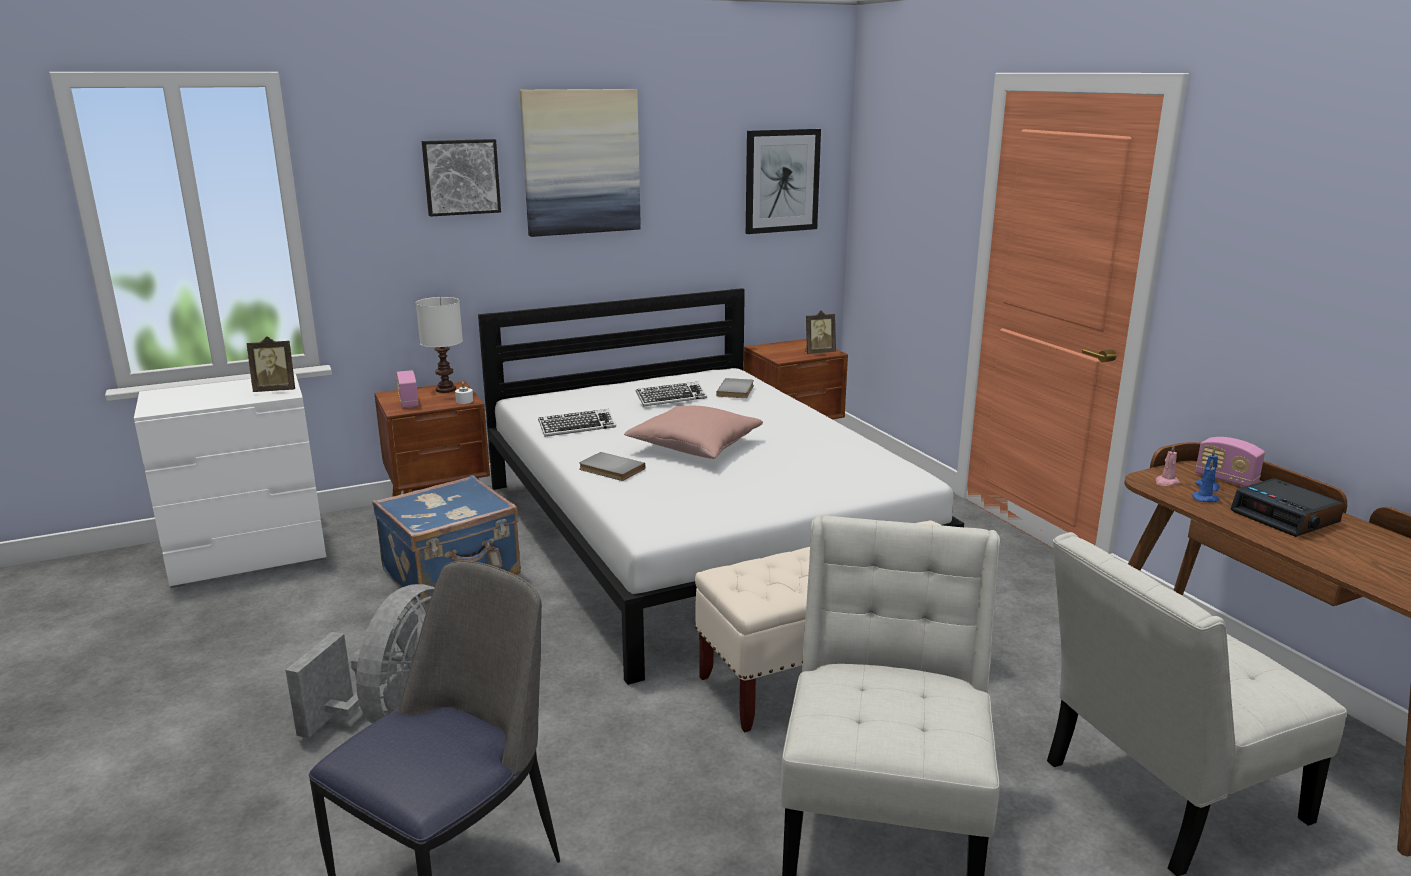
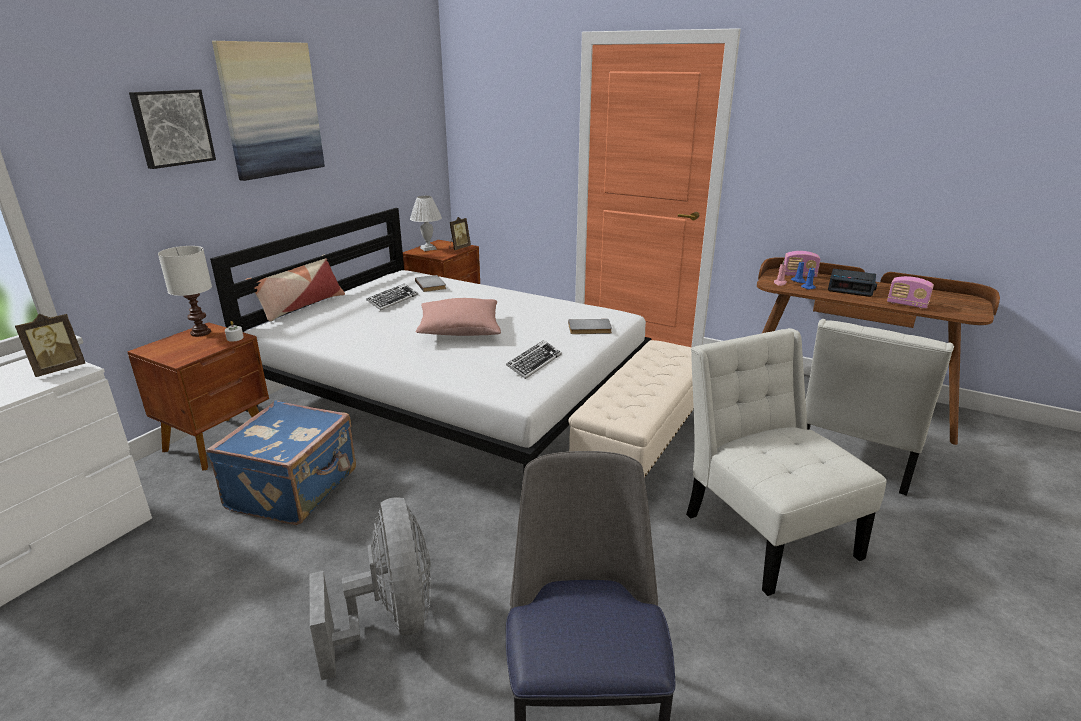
camera: 35 degrees left, 5 degrees up
(408, 402) = (179, 351): radio -> radio (907, 304)
(577, 427) = (350, 338): keyboard -> keyboard (534, 363)
(579, 385) = (301, 306): none -> pillow
(610, 469) = (424, 362): grey book -> grey book (589, 329)
(781, 181) = (408, 120): picture -> none
(781, 347) = (428, 248): none -> white table lamp

